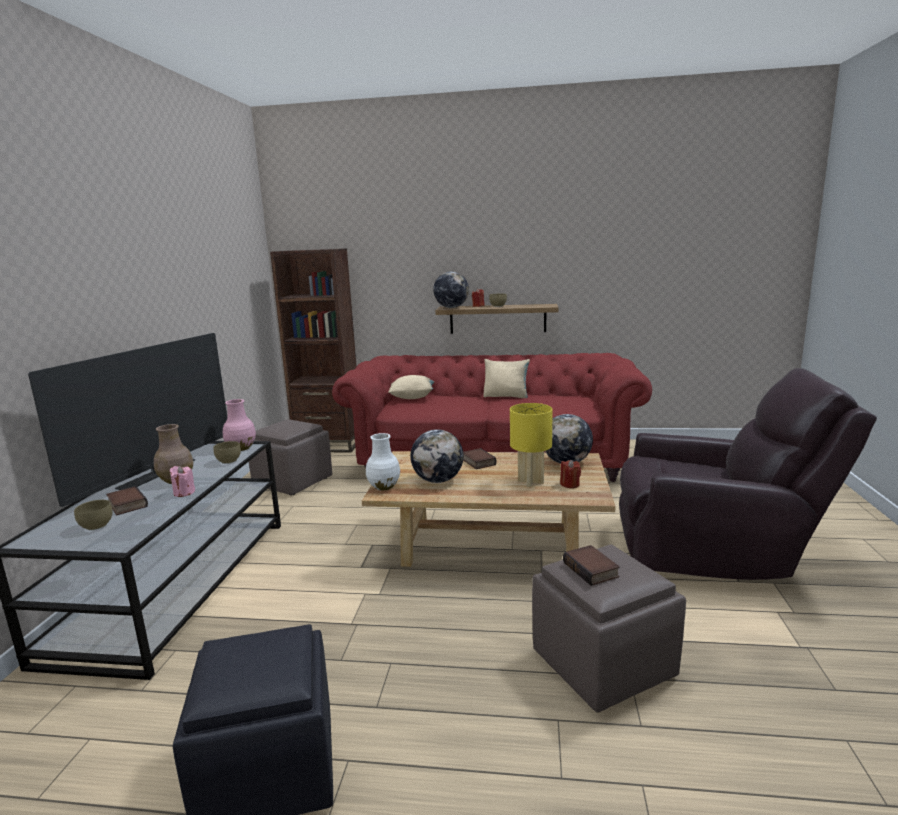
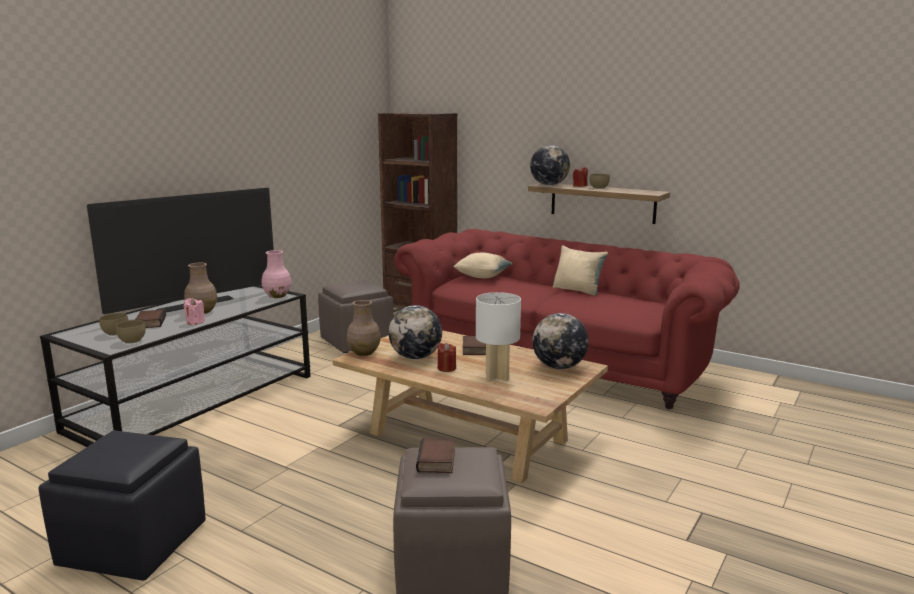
camera: 25 degrees right, 0 degrees up
(228, 461) = (254, 304): brown bowl -> brown bowl (131, 341)
(383, 487) = (363, 352): white vase -> brown vase
(531, 482) = (497, 377): yellow table lamp -> white table lamp
(570, 484) = (531, 387): red candle -> red candle (446, 368)
(716, 551) = (700, 505): brown armchair -> none

